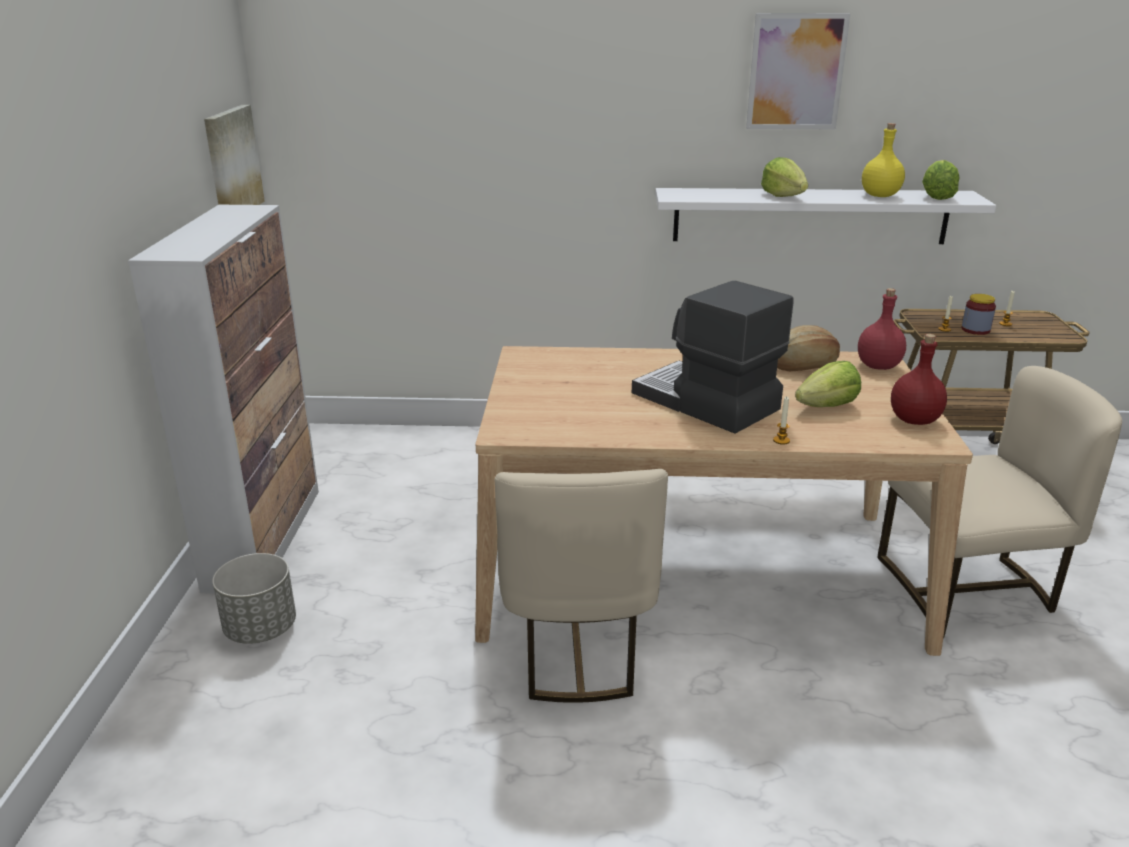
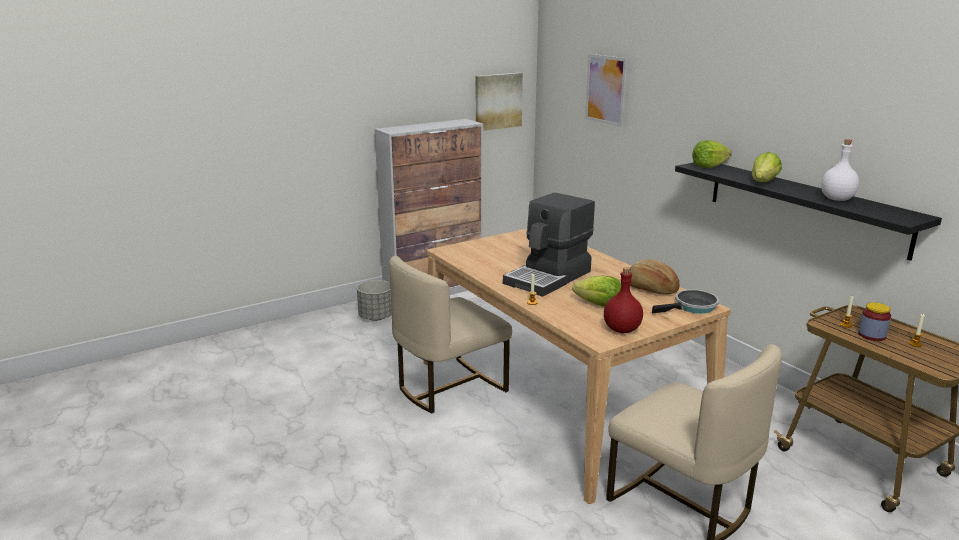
camera: 55 degrees right, 5 degrees down
(705, 402) = (549, 277): coffee machine -> coffee machine turned 150 degrees counterclockwise
(796, 72) = (801, 89): picture -> picture (605, 89)
(810, 216) = (804, 206): white shelf -> black shelf
(878, 366) = (692, 307): red bottle -> frying pan
(880, 196) = (837, 199): yellow bottle -> white bottle
(936, 197) = (881, 211): lettuce -> lettuce (708, 166)

